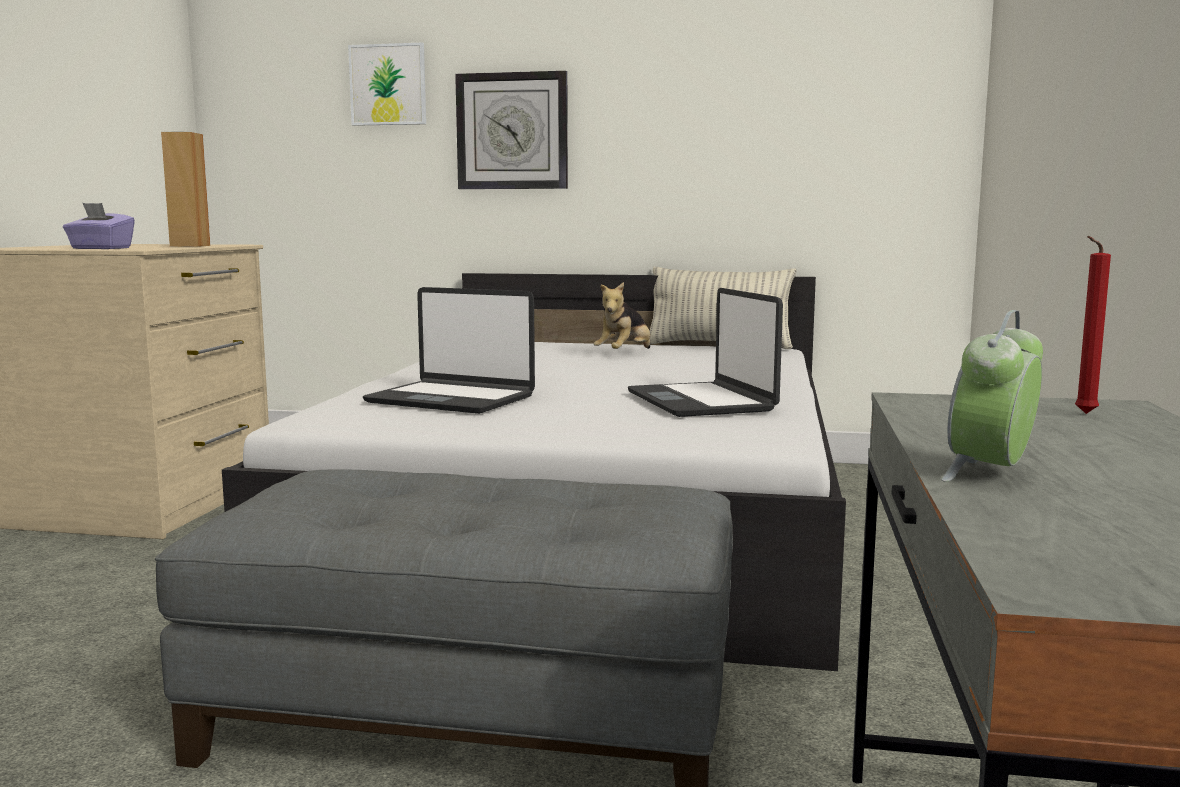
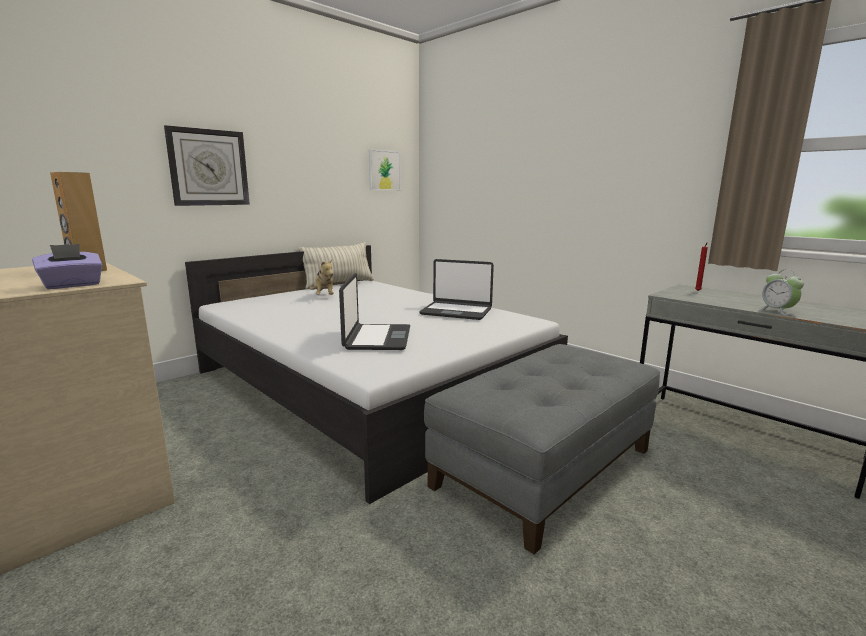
camera: 55 degrees left, 5 degrees up
(388, 85) = (104, 126): picture -> picture (384, 170)
(451, 399) = (377, 338): laptop -> laptop turned 60 degrees counterclockwise

